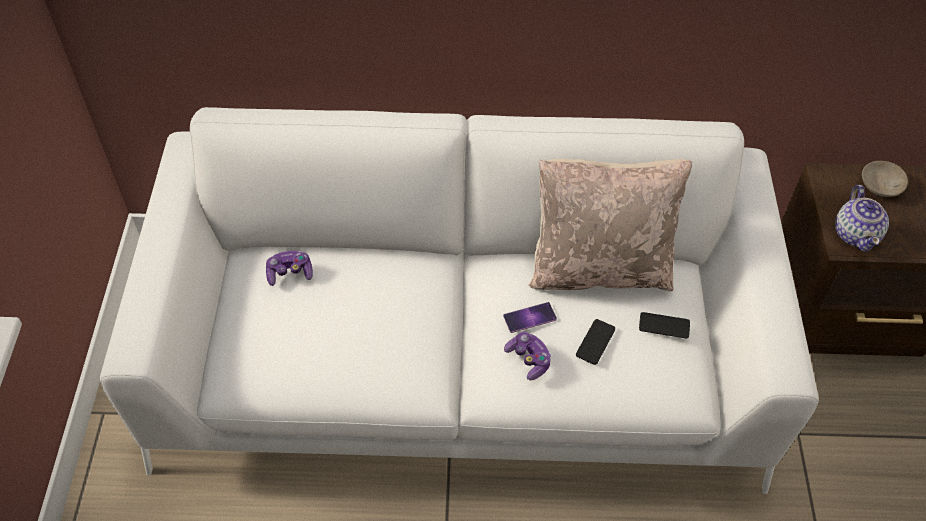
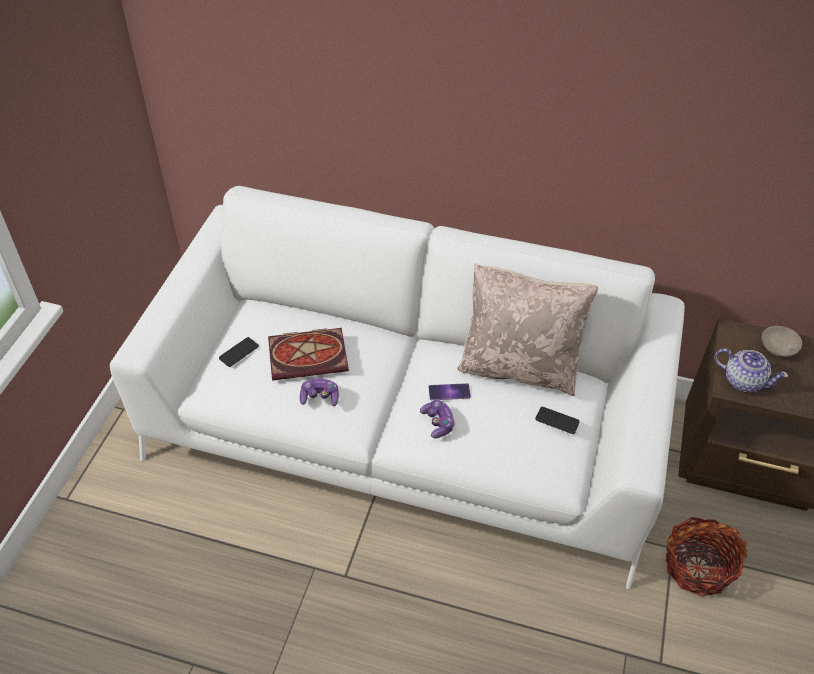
camera: 15 degrees right, 5 degrees down
(290, 273) = (275, 323): game controller -> game controller (320, 397)
(347, 307) = (310, 355): none -> book
(595, 342) = (495, 421): phone -> phone (239, 352)
(831, 449) = (697, 567): none -> basket
(856, 234) = (743, 381): teapot -> teapot turned 75 degrees counterclockwise

